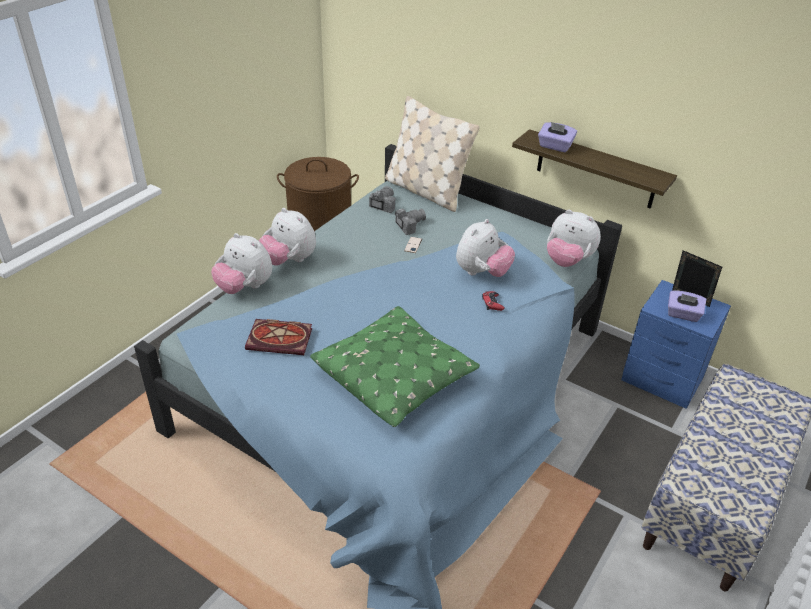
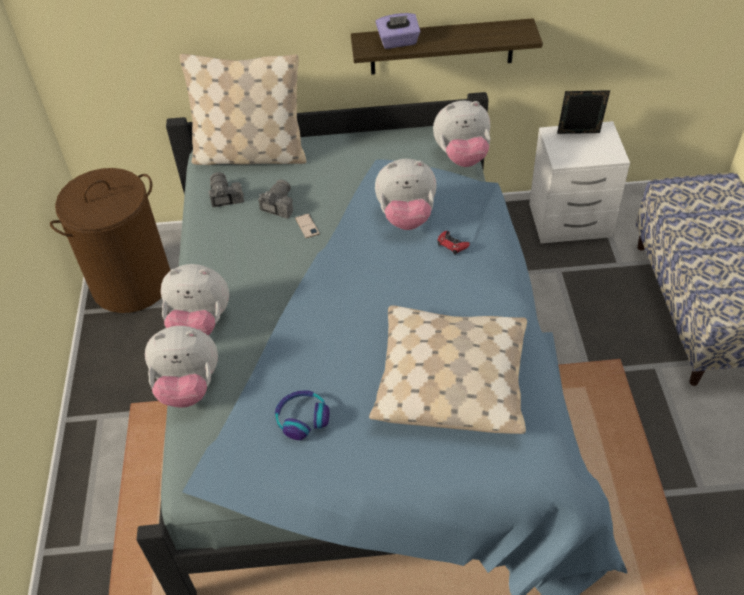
camera: 35 degrees left, 10 degrees up
(281, 339) = (302, 418): book -> headphones
(395, 375) = (450, 380): green pillow -> beige pillow
(482, 273) = (406, 217): plush toy -> plush toy turned 90 degrees clockwise
(663, 380) = (571, 221): blue nightstand -> white nightstand
(683, 314) = (588, 153): purple tissue box -> none

